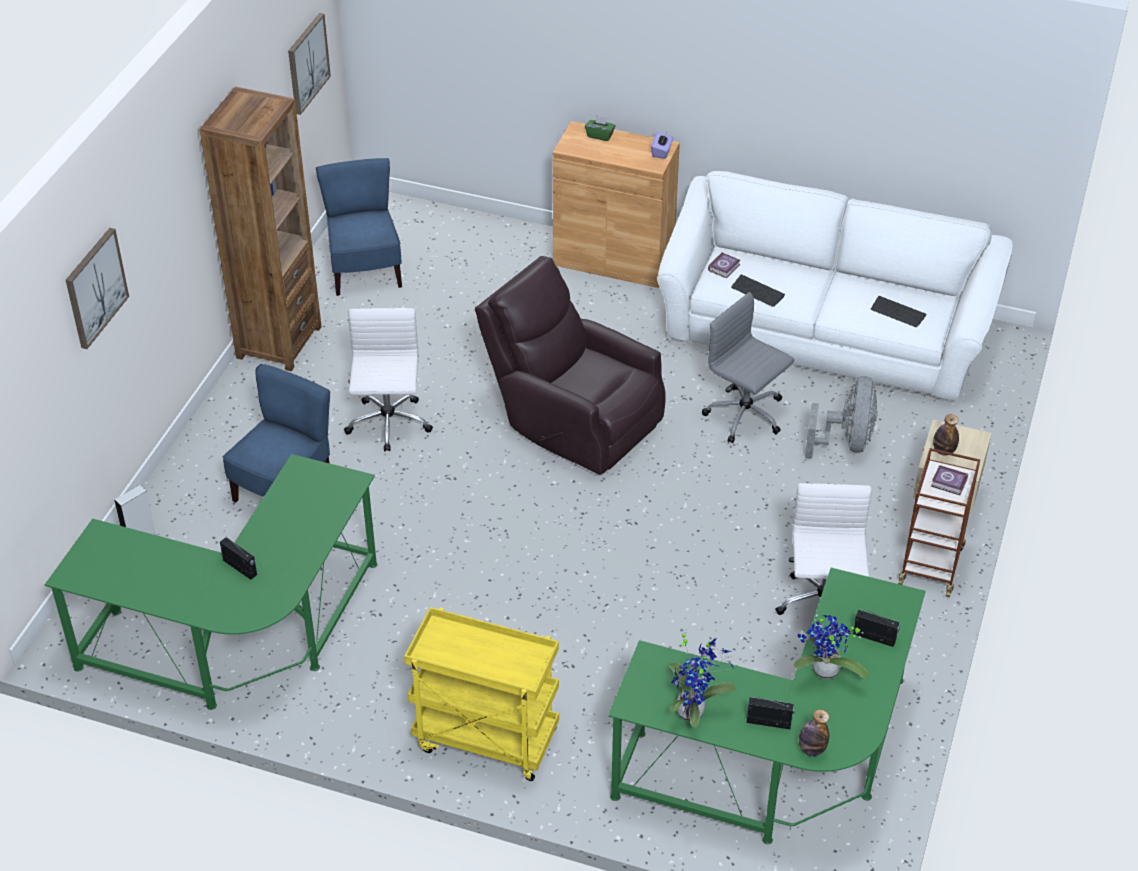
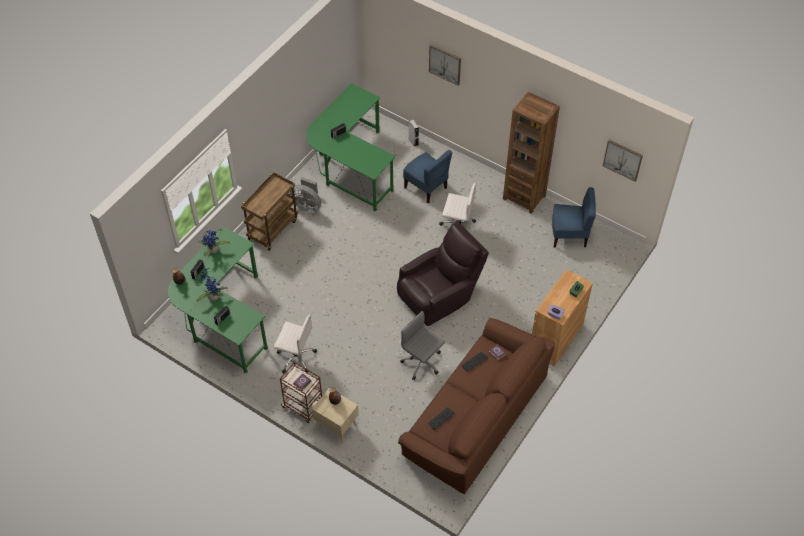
camera: 105 degrees right, 10 degrees up
(484, 740) = (272, 229): yellow cart -> brown cart
(746, 416) = (422, 363): grey office chair -> grey office chair turned 105 degrees counterclockwise
(825, 331) = (475, 416): white sofa -> brown sofa
(846, 442) = (391, 399): grey fan -> grey fan (307, 205)

